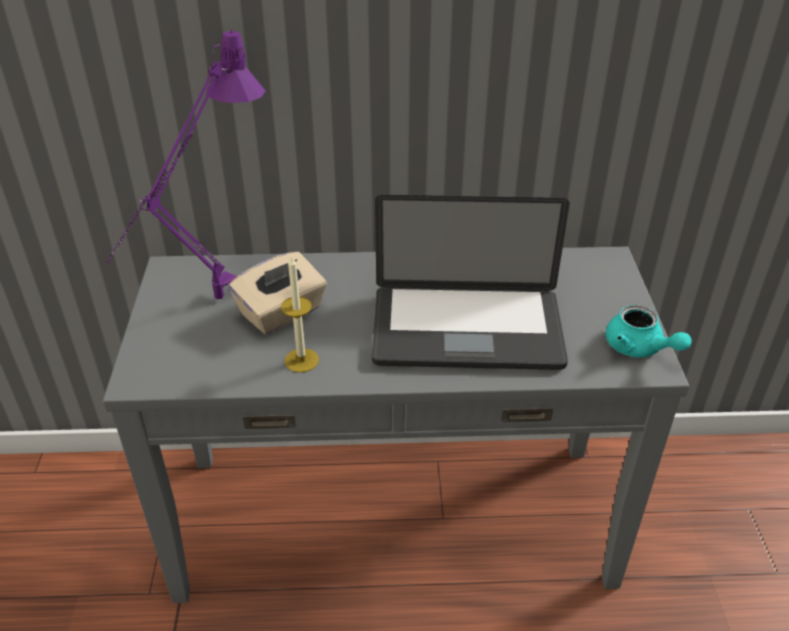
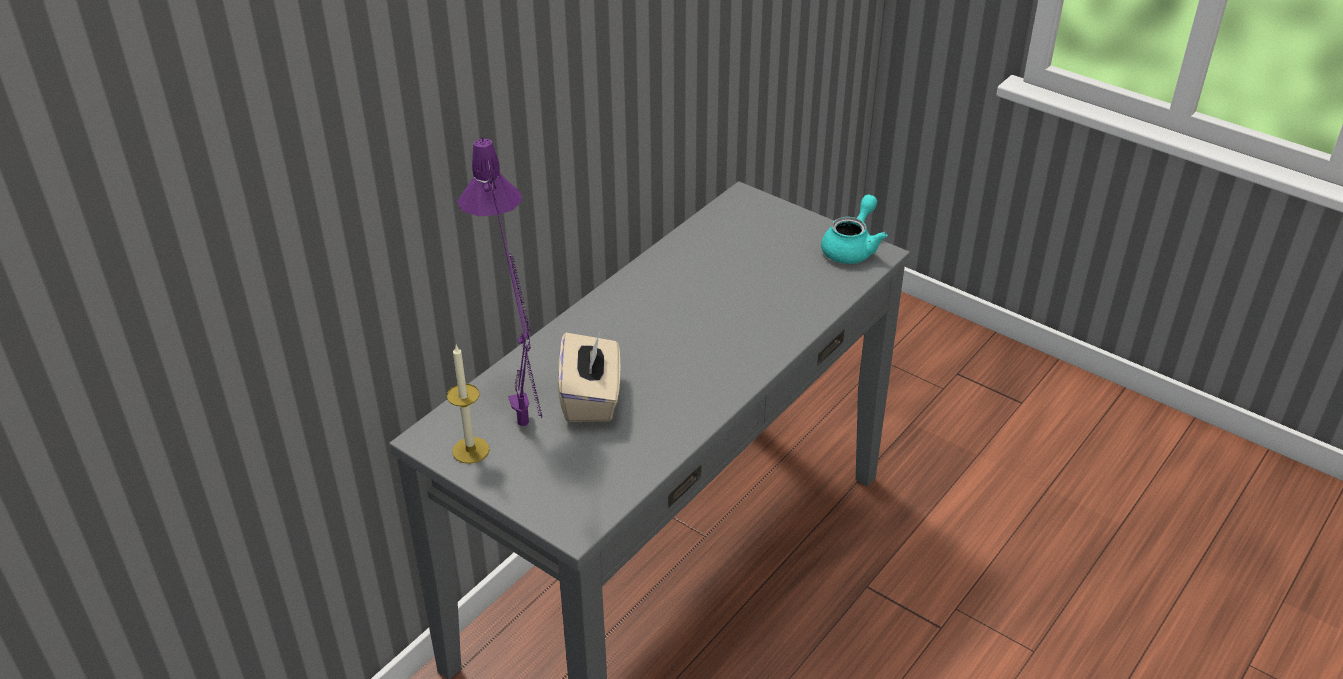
camera: 50 degrees left, 0 degrees up
(301, 360) = (667, 416): candle -> candle (470, 450)
(466, 330) = (737, 312): laptop -> none
(639, 348) = (852, 248): turquoise teapot -> turquoise teapot turned 60 degrees counterclockwise

